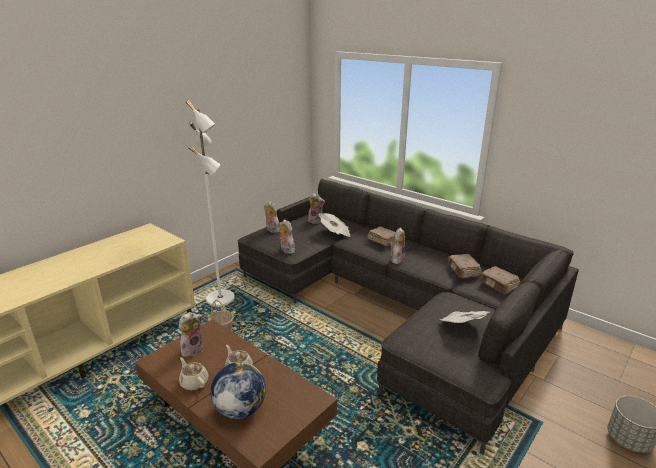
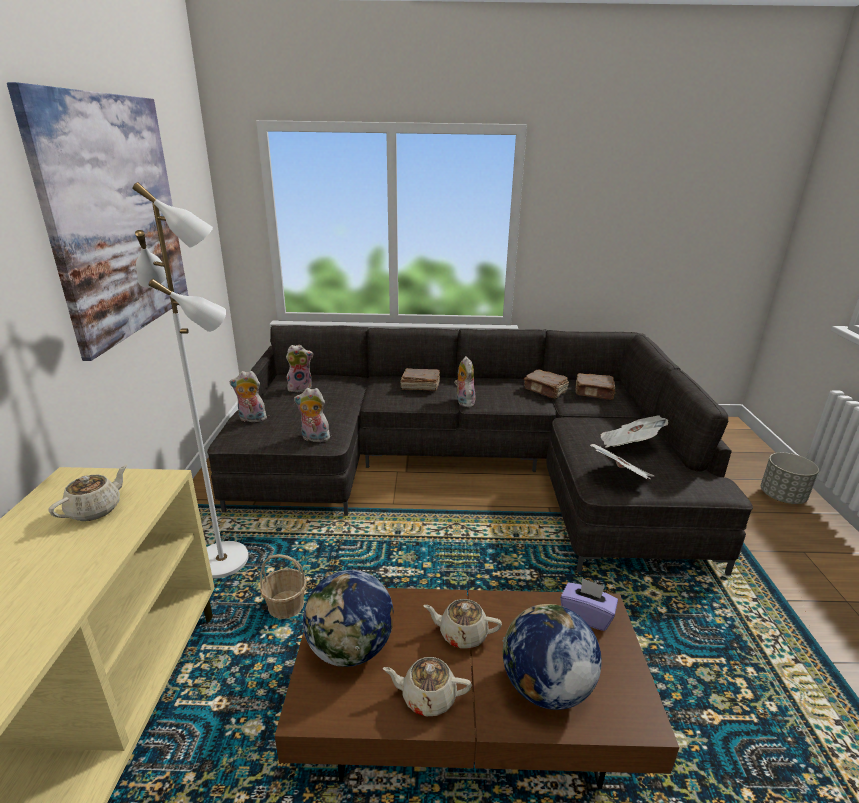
camera: 40 degrees left, 0 degrees up
(139, 243) = (96, 509): none -> beige teapot
(192, 349) = (351, 649): plush toy -> globe
(218, 109) = (117, 218): none -> picture
(303, 396) = (586, 615): none -> purple tissue box
(335, 233) = (347, 395): newspaper -> newspaper (621, 477)

